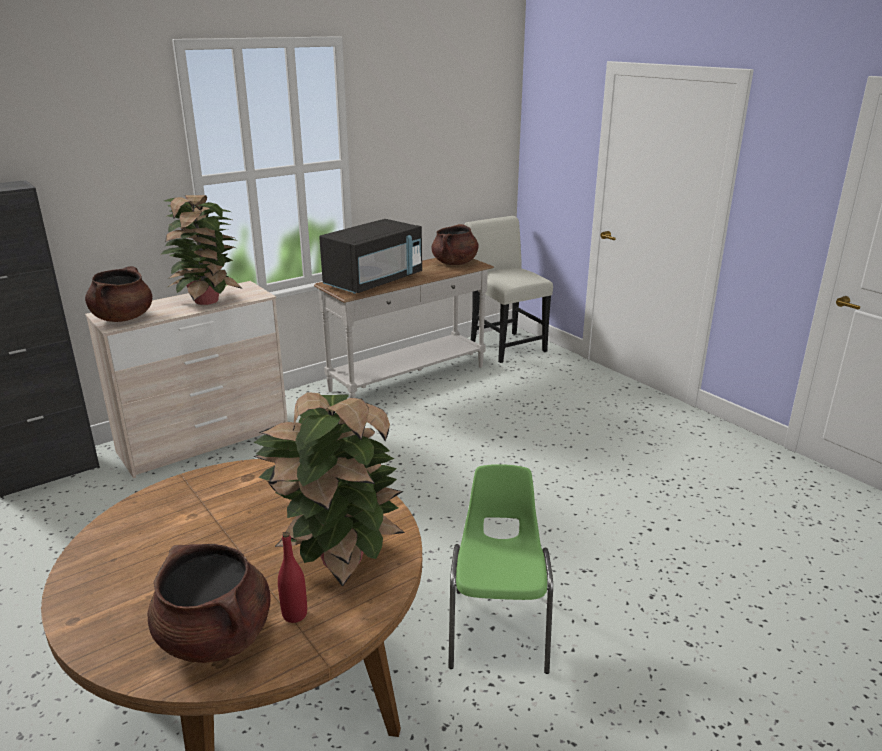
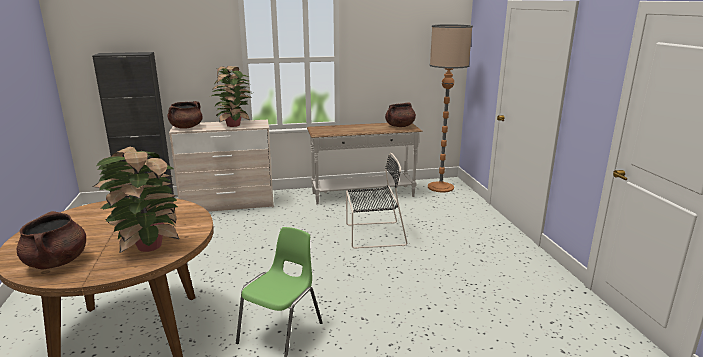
camera: 25 degrees right, 5 degrees down
(294, 615) = (97, 263): red bottle -> none
(374, 282) = (339, 129): black microwave -> none
(481, 440) = (372, 235): none -> black chair
(504, 345) = (440, 187): white chair -> floor lamp

